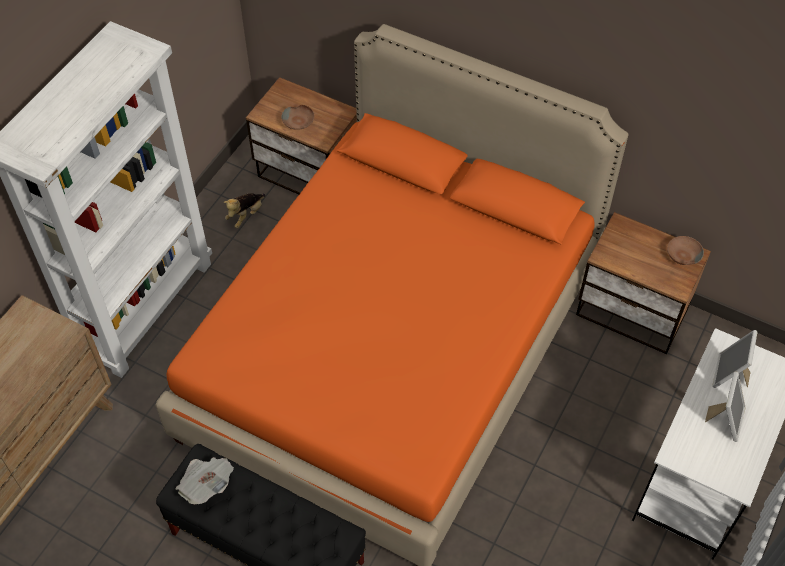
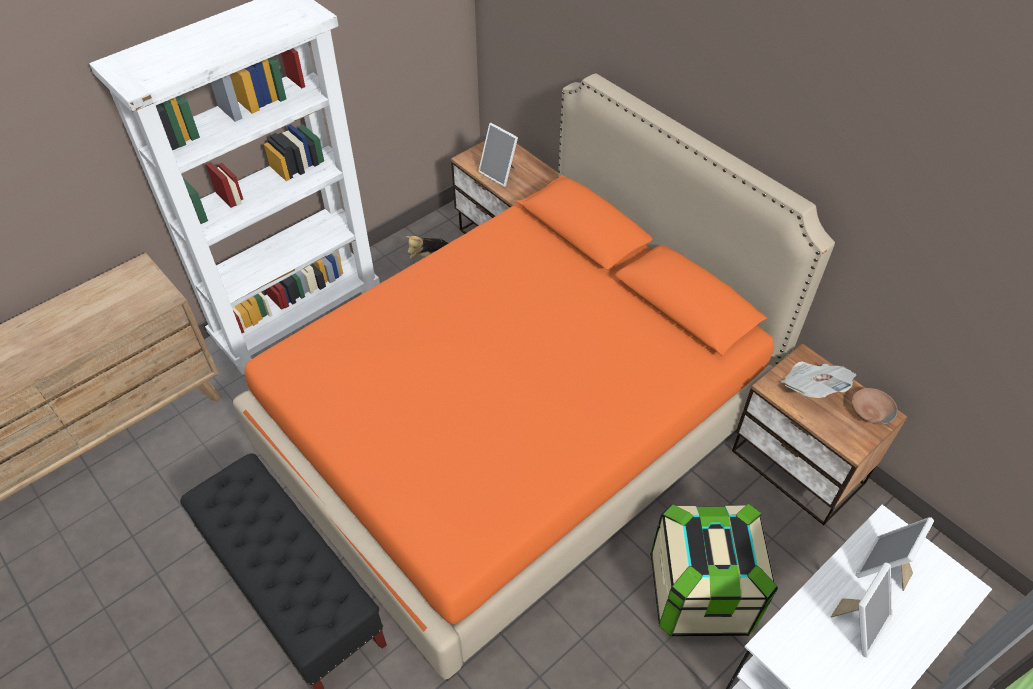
camera: 20 degrees right, 5 degrees down
(206, 485) = (236, 498): newspaper -> newspaper (812, 388)
(299, 121) = (500, 174): brown bowl -> picture frame
(592, 438) = (700, 592): none -> storage box

